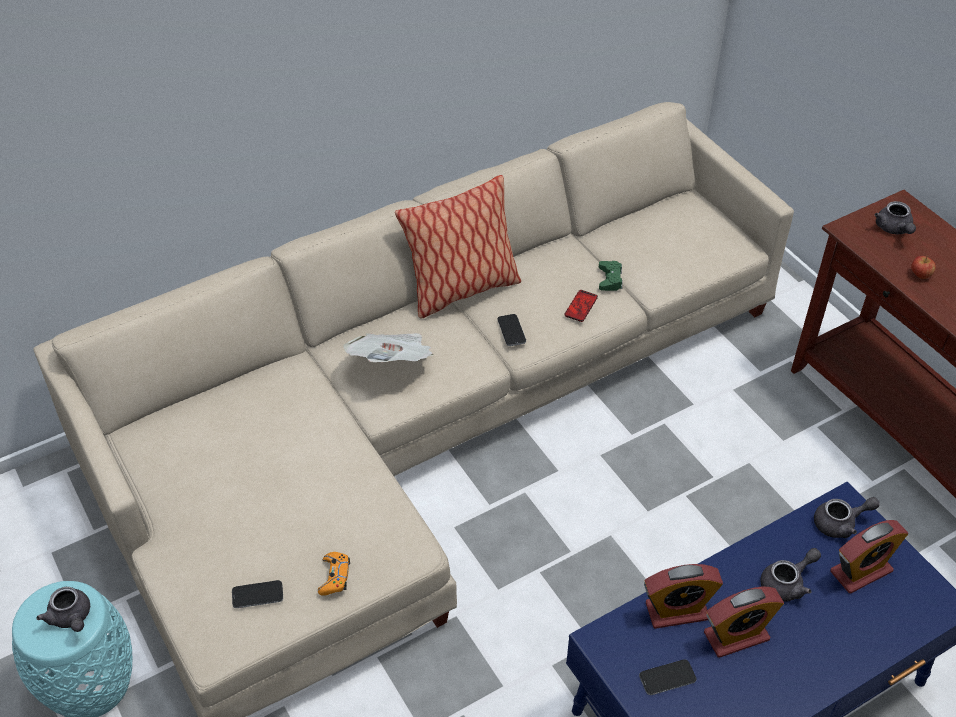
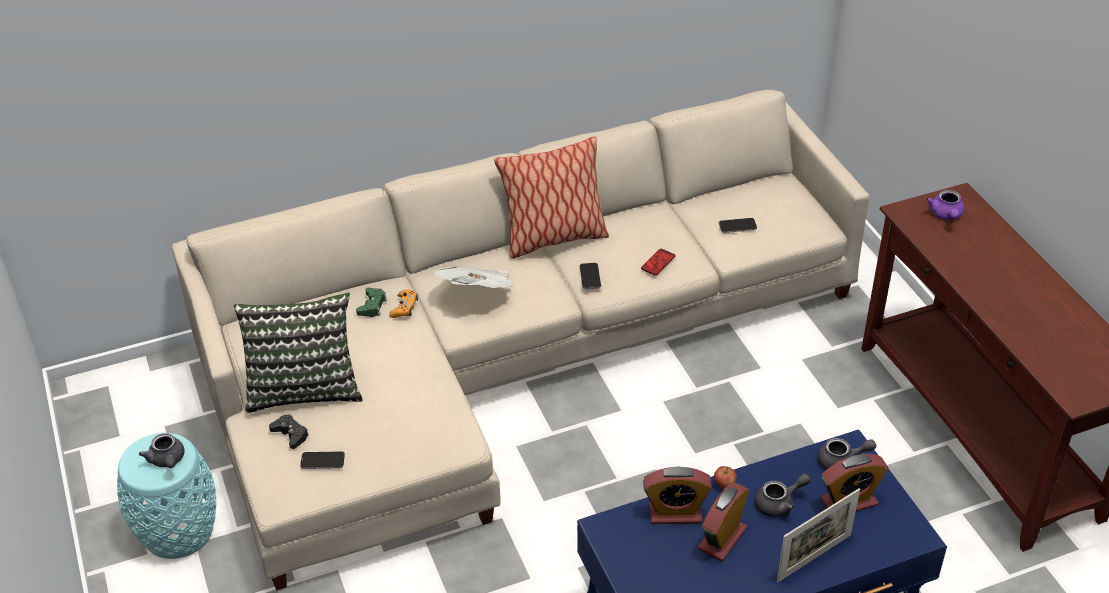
camera: 10 degrees right, 5 degrees down
(213, 565) = (290, 434): none -> black game controller
(218, 503) = (304, 387): none -> pillow
(334, 577) = (390, 455): orange game controller -> orange game controller (404, 307)
(610, 279) = (691, 243): green game controller -> green game controller (372, 306)
(667, 678) = (653, 563): phone -> phone (737, 226)
(736, 636) = (722, 538): alarm clock -> alarm clock turned 135 degrees clockwise
(842, 646) = (814, 558): none -> picture frame
(894, 229) = (946, 215): grey teapot -> purple teapot
(920, 275) = (957, 256): apple -> apple (724, 485)

